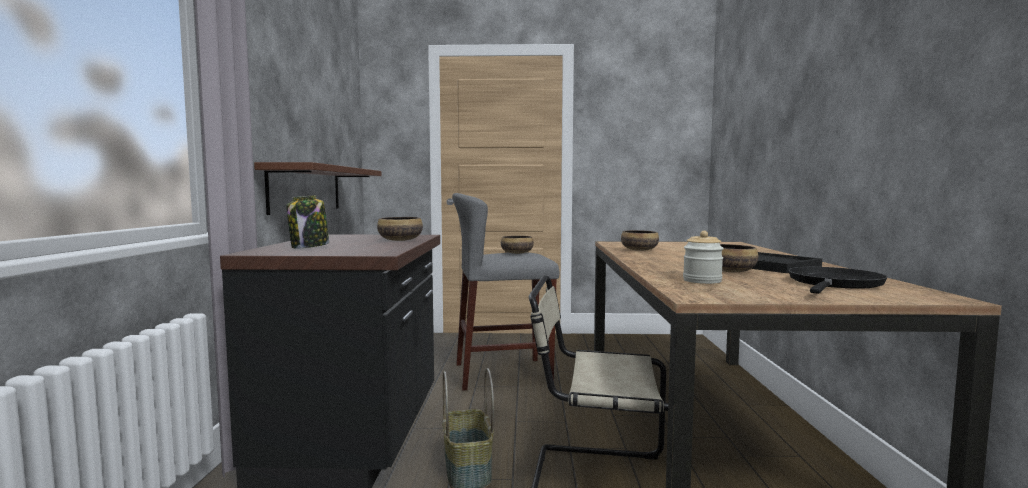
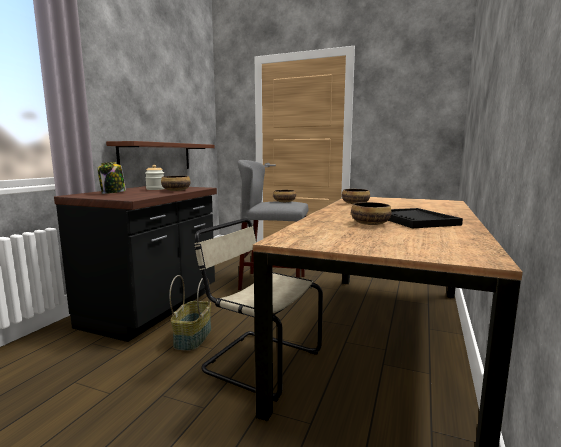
camera: 20 degrees right, 5 degrees up
(702, 281) = (324, 229): jar -> jar (155, 189)
(834, 284) = (422, 240): black frying pan -> none

